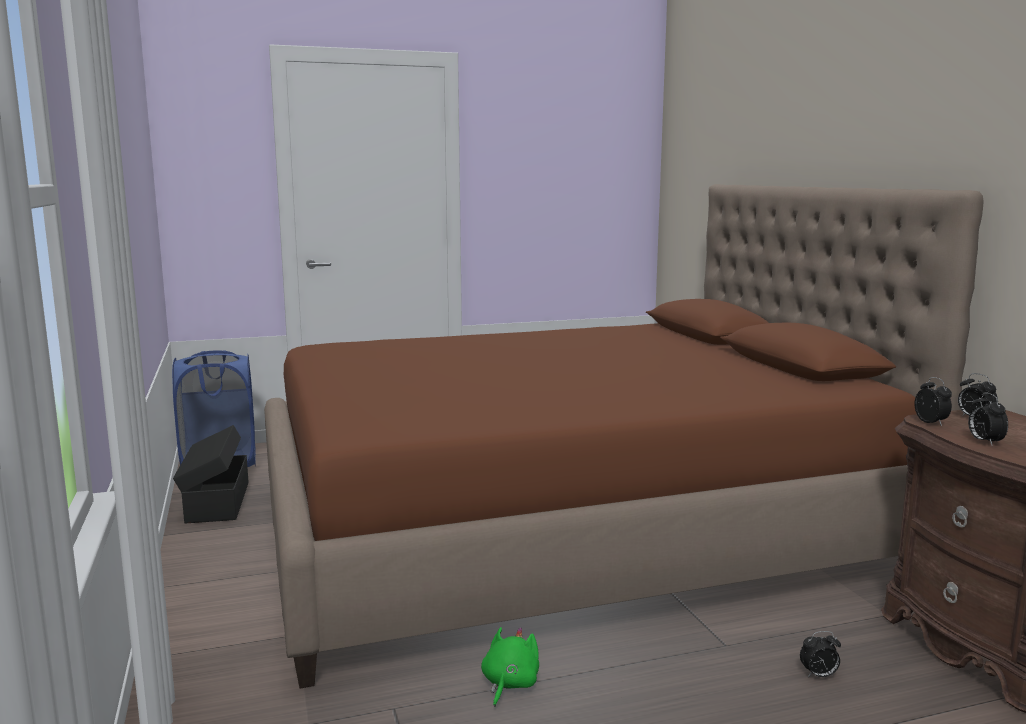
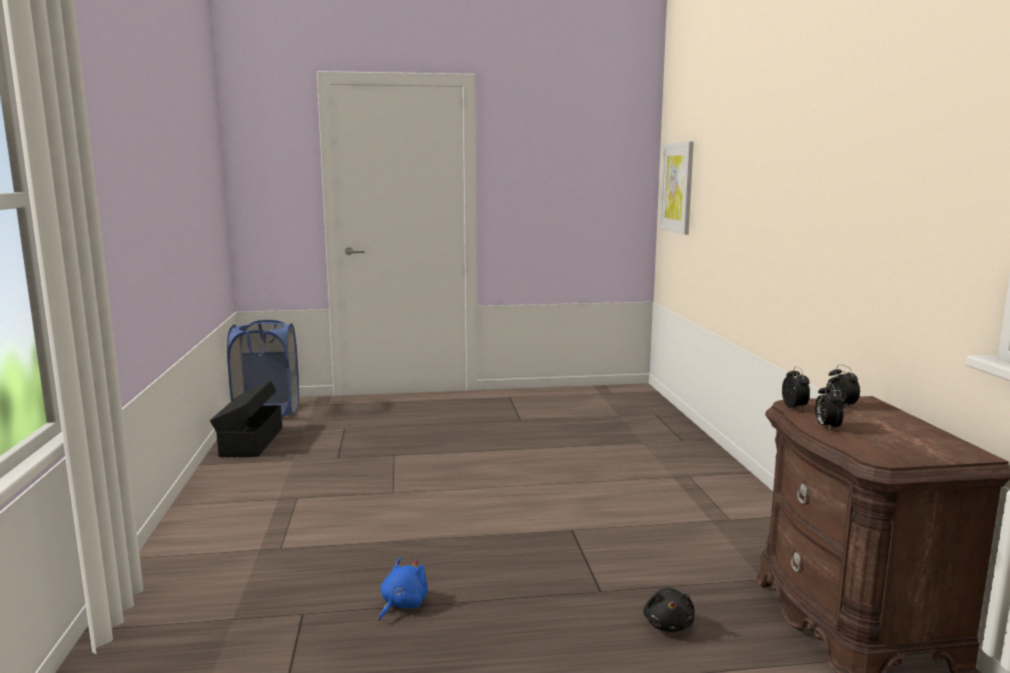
camera: 10 degrees right, 0 degrees up
(509, 684) = (402, 604): green plush toy -> blue plush toy
(569, 530) = (519, 484): brown bed -> none
(691, 185) = (677, 187): none -> picture
(819, 675) = (668, 624): alarm clock -> black plush toy

